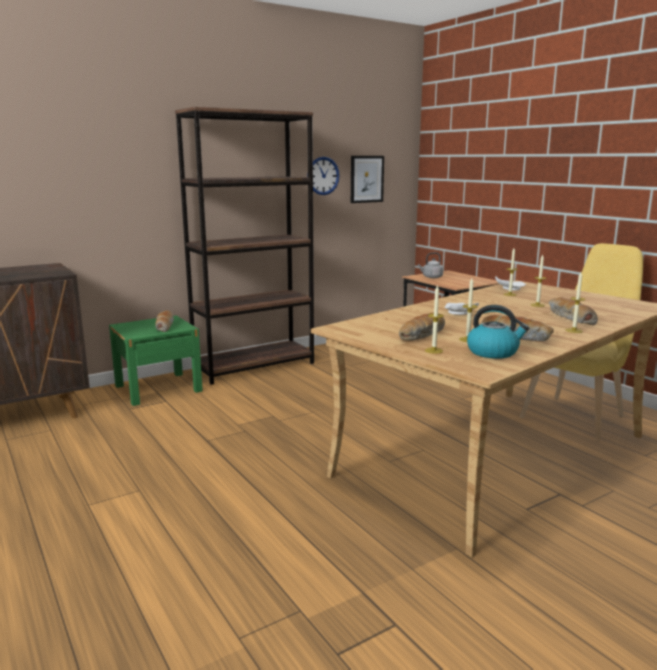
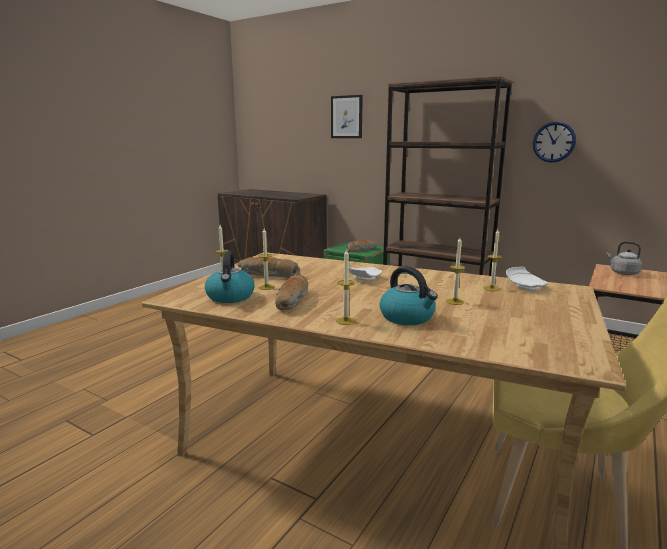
camera: 65 degrees right, 0 degrees up
(366, 179) = (619, 147): picture -> picture (346, 117)
(569, 318) = (407, 317): bread -> kettle

